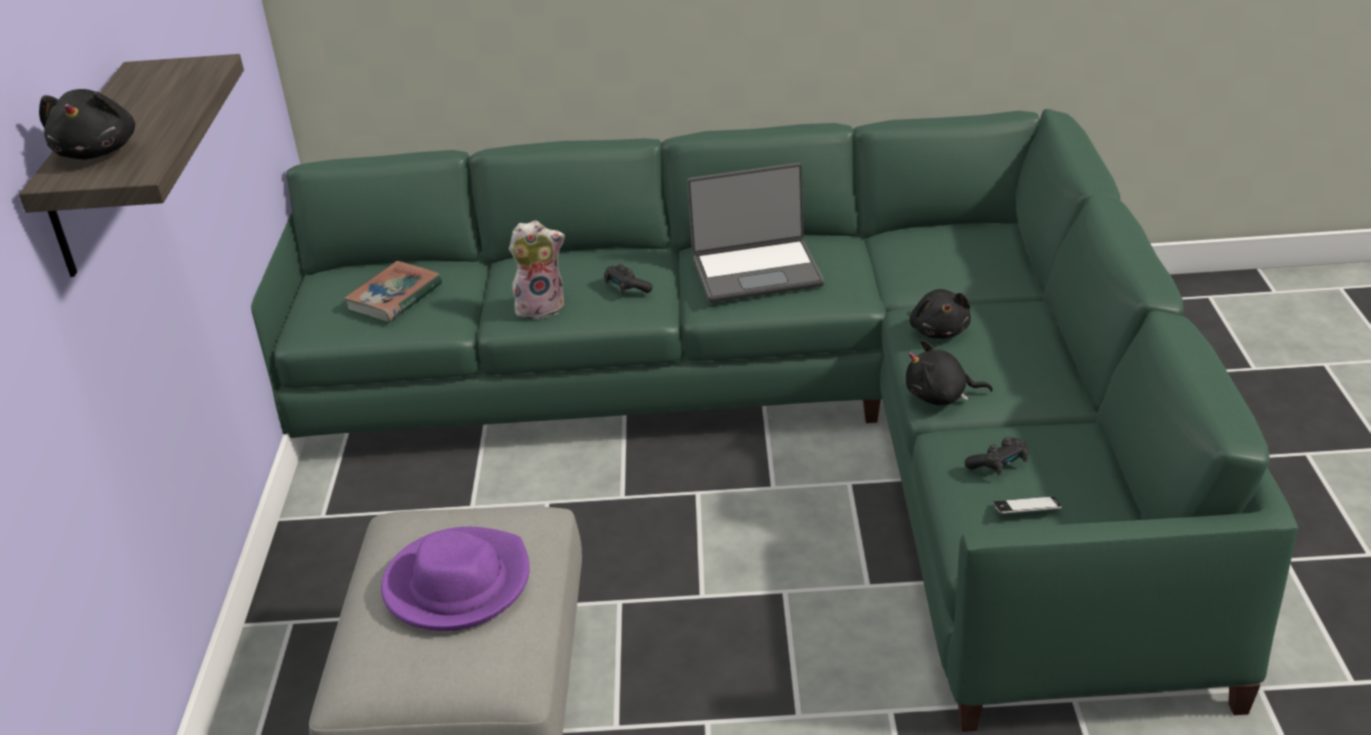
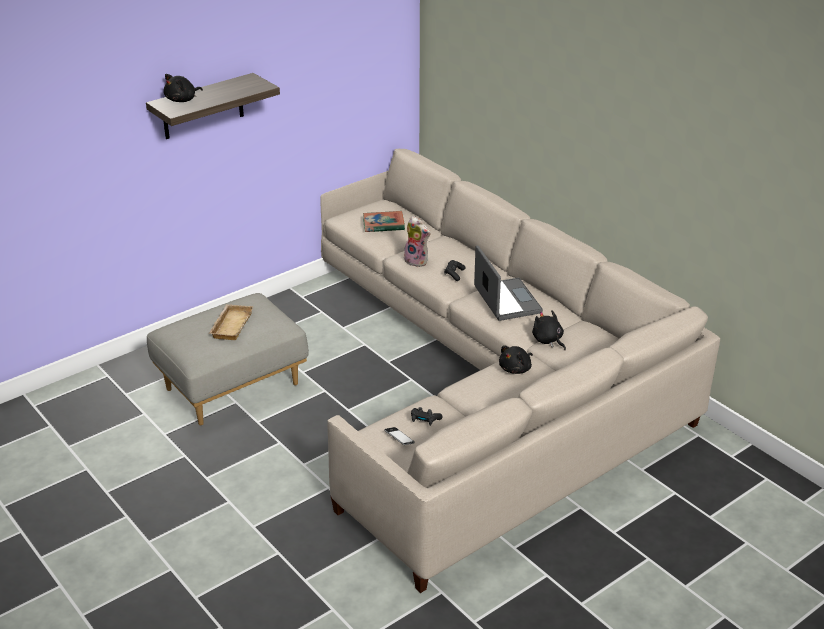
camera: 50 degrees right, 0 degrees up
(457, 584) = (230, 325): purple hat -> beige tray
(757, 272) = (506, 301): laptop -> laptop turned 150 degrees counterclockwise
(790, 424) = (487, 383): green sofa -> beige sofa
(941, 396) = (463, 388): black plush toy -> black plush toy (548, 340)

